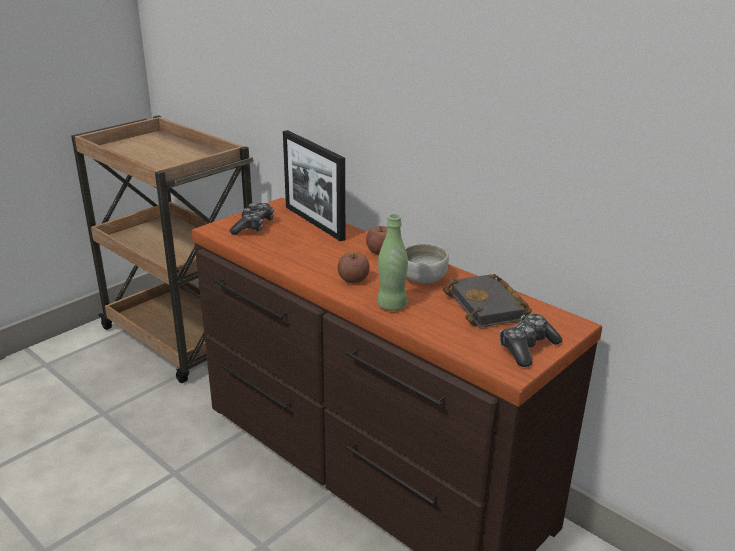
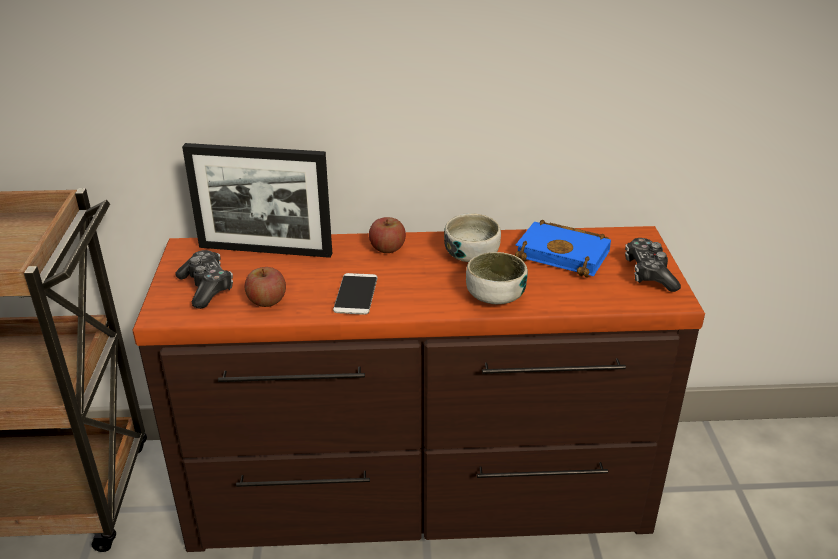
camera: 45 degrees left, 5 degrees up
(316, 265) = (356, 294): none -> phone
(353, 279) = (417, 290): apple -> apple (267, 301)
(391, 305) = (495, 296): green bottle -> bowl
(489, 307) = (565, 254): black book -> blue book

